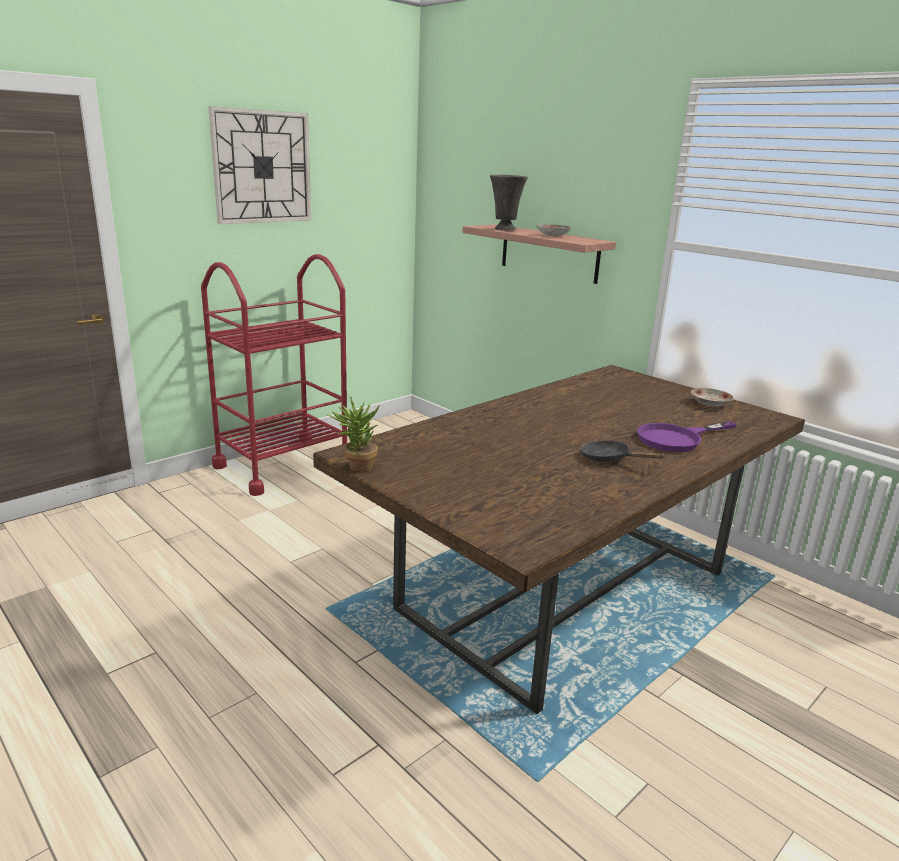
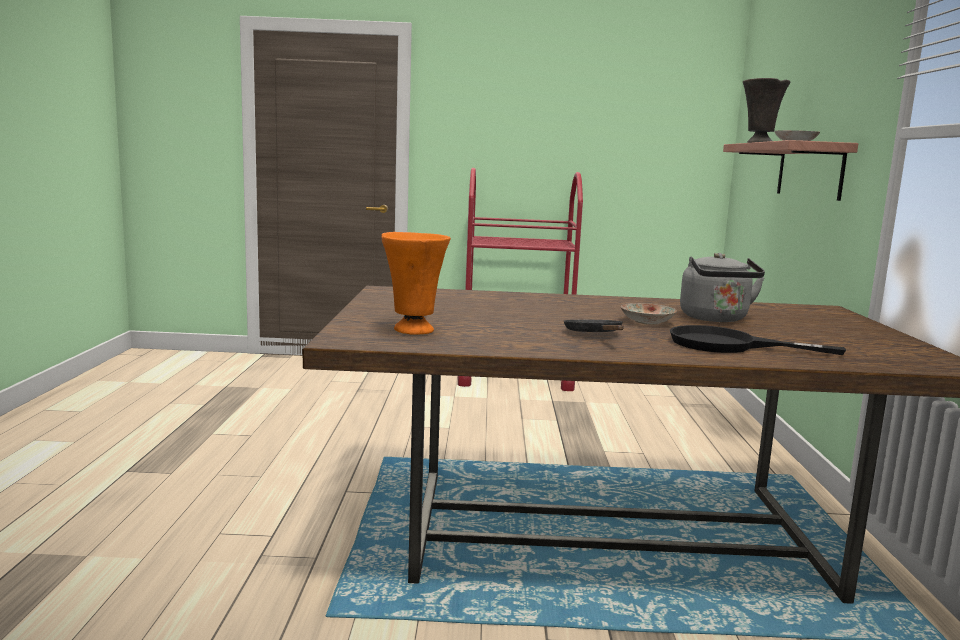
camera: 45 degrees right, 10 degrees down
(262, 167) = (548, 94): wall clock -> none
(356, 467) = (369, 294): potted plant -> none
(521, 508) = (413, 330): none -> orange vase
(607, 408) = (716, 319): none -> grey kettle
(677, 439) = (729, 345): purple frying pan -> black frying pan
(709, 404) = (880, 342): plate -> plate (646, 322)

